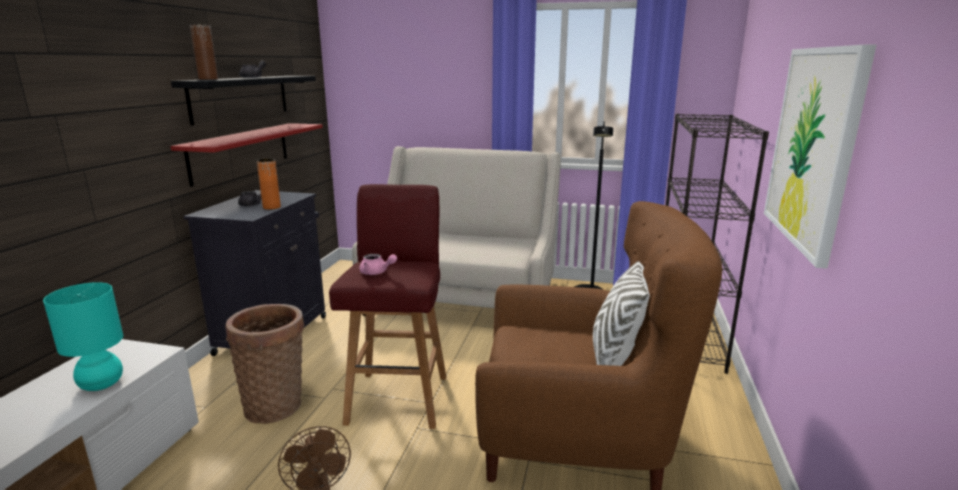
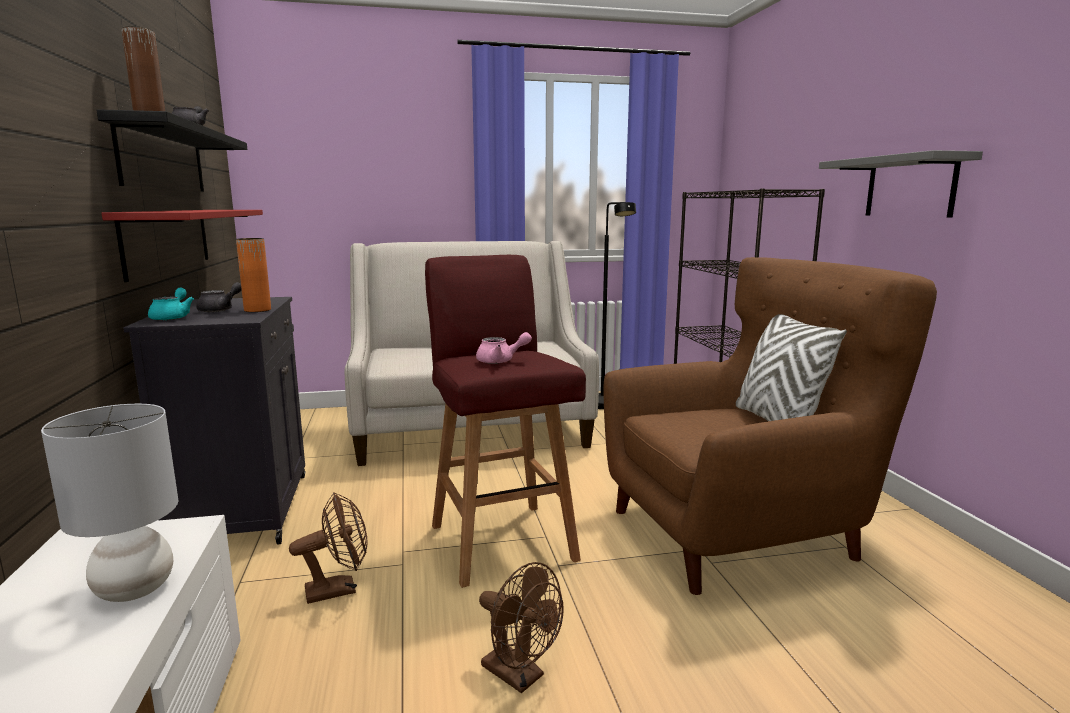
camera: 25 degrees left, 5 degrees down
(102, 384) = (136, 588): turquoise table lamp -> grey table lamp
(218, 209) = (173, 317): none -> turquoise teapot
(276, 404) = (339, 589): basket -> brown fan
(813, 147) = (910, 187): picture -> grey shelf

